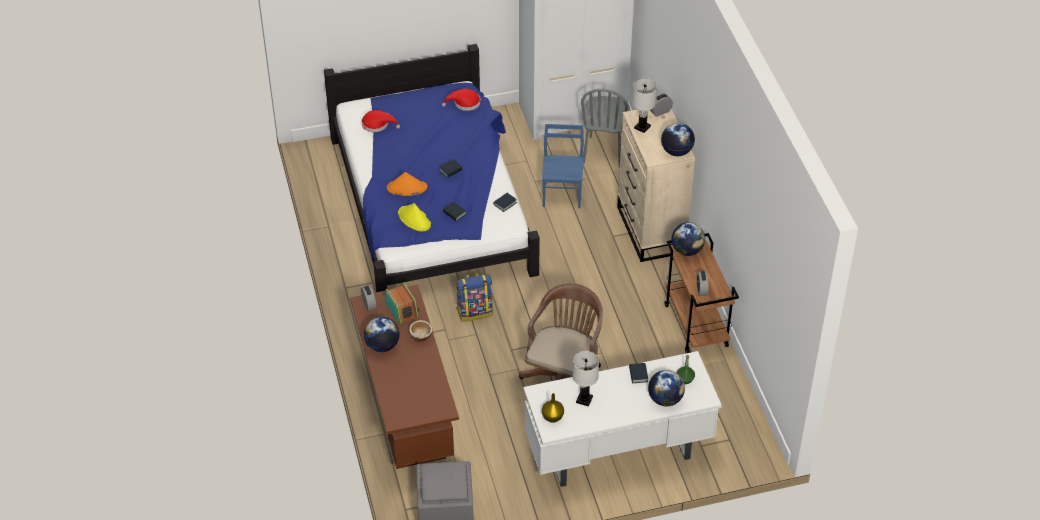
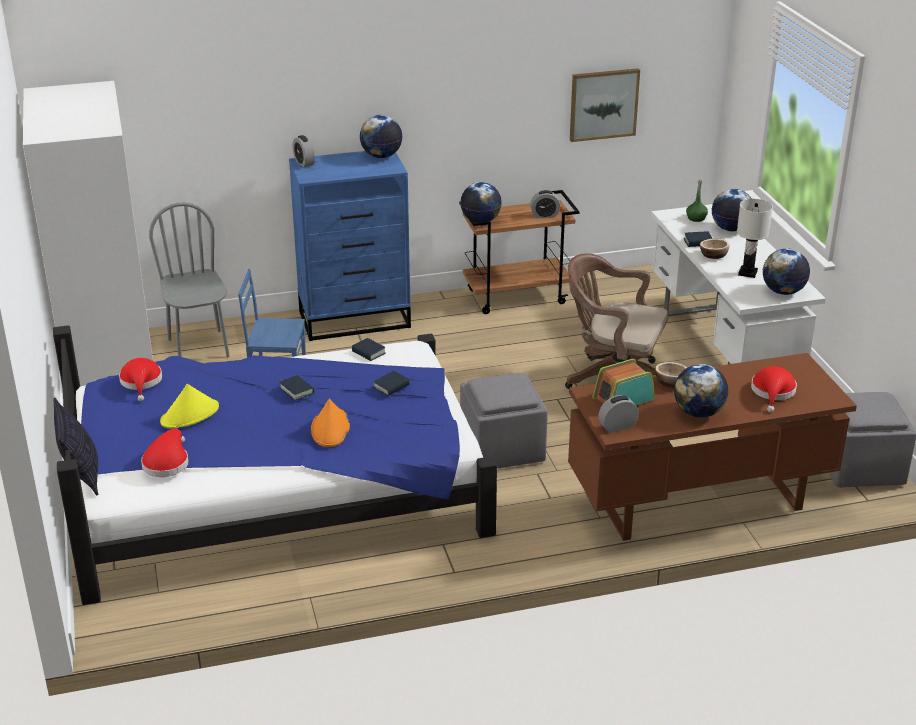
camera: 90 degrees left, 15 degrees down
(372, 95) = (82, 475): none -> pillow
(405, 388) = (773, 392): none -> red hat
(414, 219) = (402, 420): yellow hat -> yellow hat (190, 414)
(475, 311) = (501, 449): backpack -> grey ottoman
(552, 417) = (783, 291): yellow vase -> globe
(604, 152) = (199, 348): grey chair -> grey chair turned 120 degrees counterclockwise
(614, 382) = (713, 255): none -> bowl
(642, 127) = (331, 173): white table lamp -> none
(651, 230) = (355, 319): beige dresser -> blue dresser
(763, 271) = (603, 104): none -> picture

